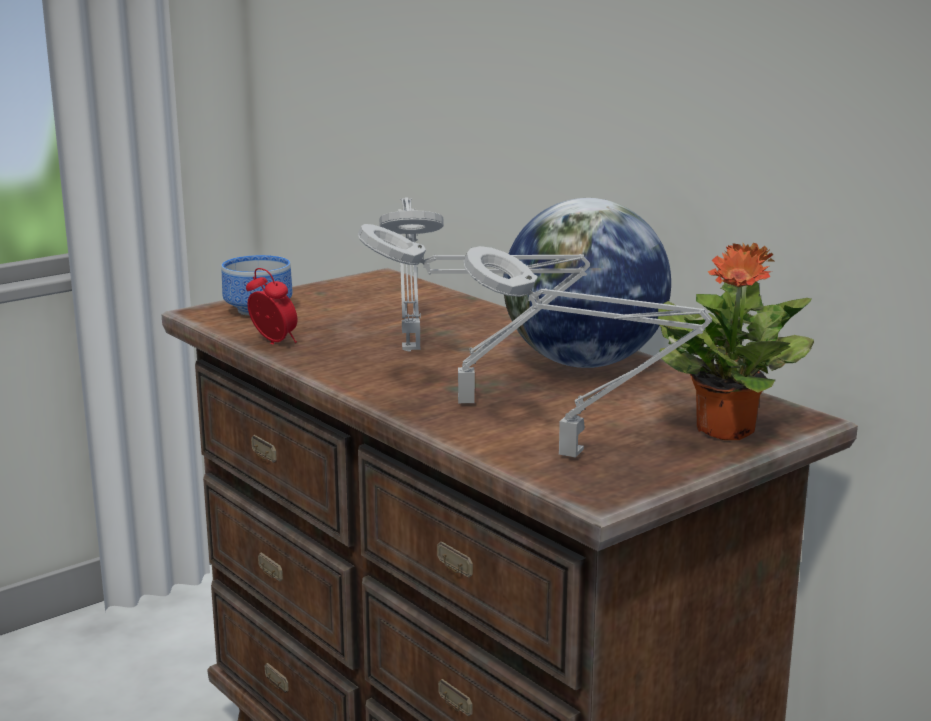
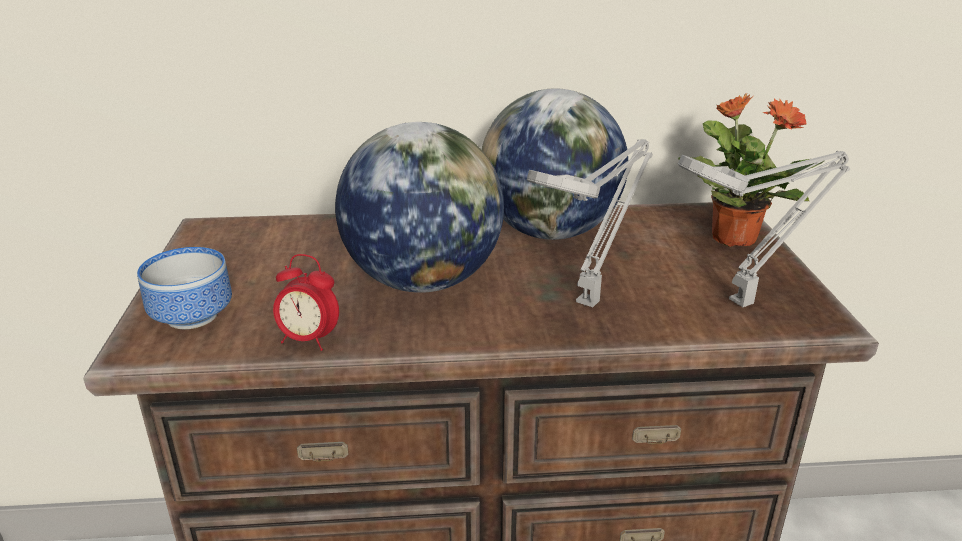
camera: 55 degrees left, 10 degrees up
(274, 343) = (309, 340): alarm clock -> alarm clock turned 150 degrees counterclockwise
(411, 348) = (423, 281): grey table lamp -> globe

